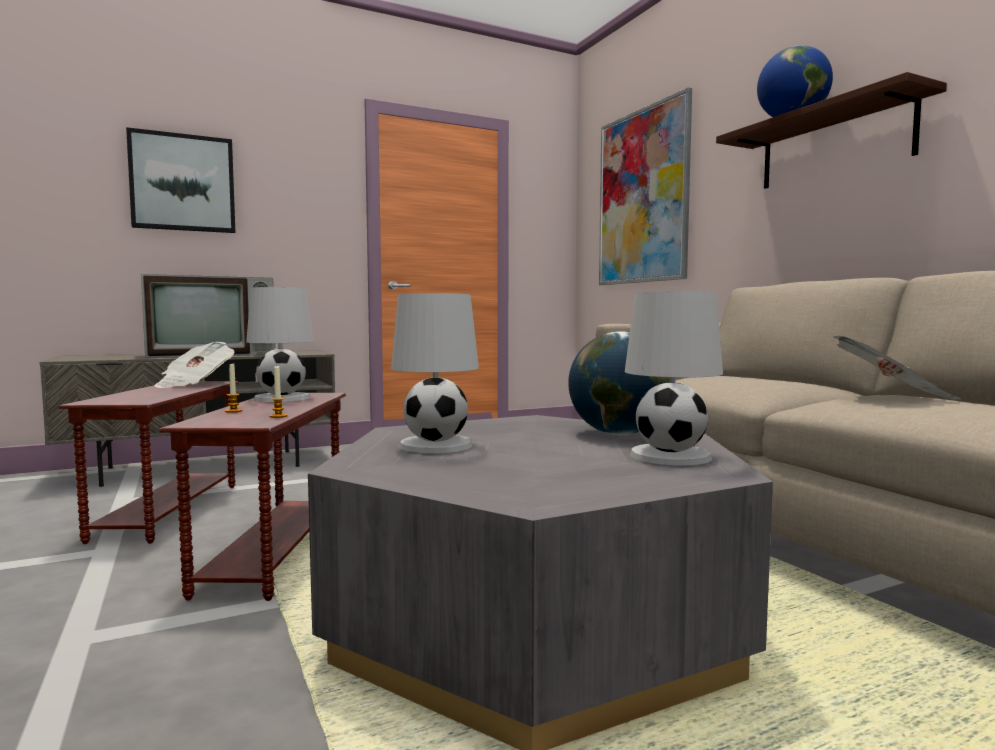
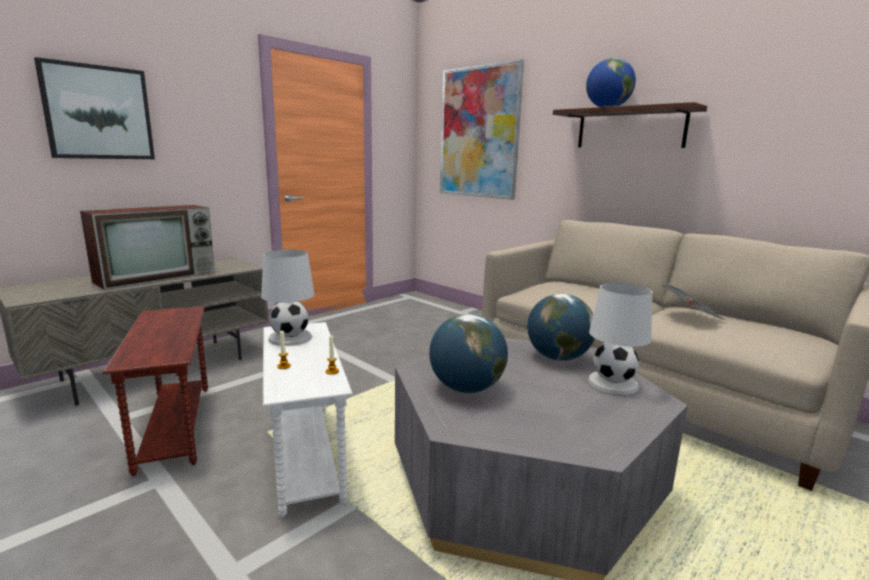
camera: 20 degrees left, 10 degrees up
(194, 384) = (174, 317): newspaper -> none
(273, 552) = (305, 456): brown side table -> white side table
(435, 445) = (466, 388): white table lamp -> globe

